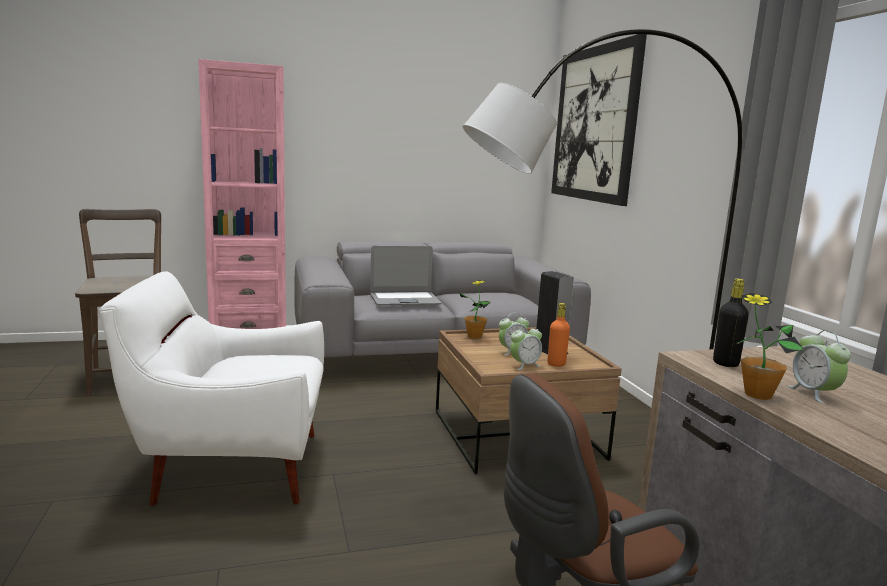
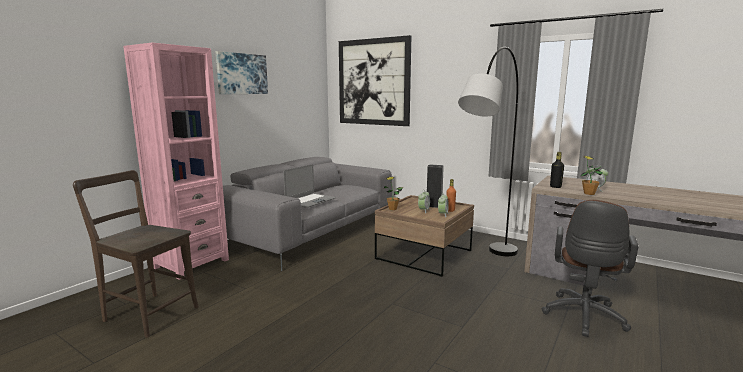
camera: 40 degrees left, 0 degrees up
(230, 467) = (340, 325): white armchair -> none
(376, 106) = (242, 74): none -> picture

